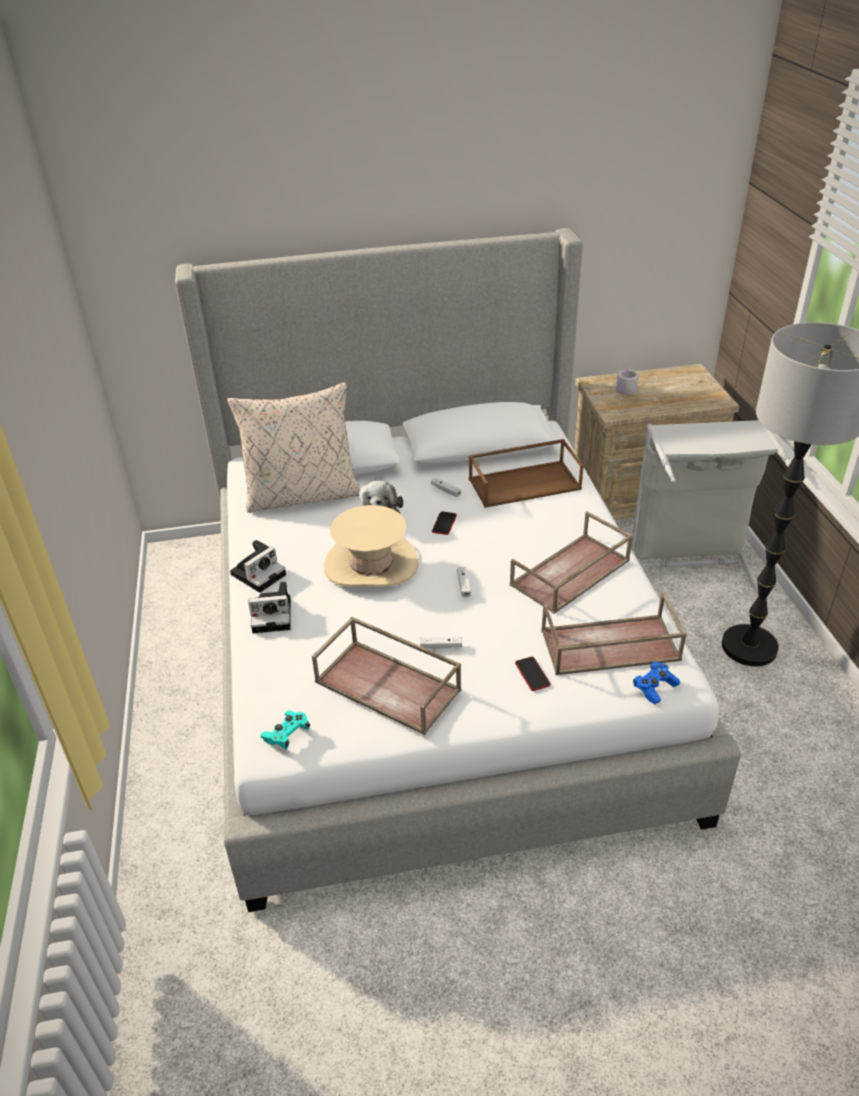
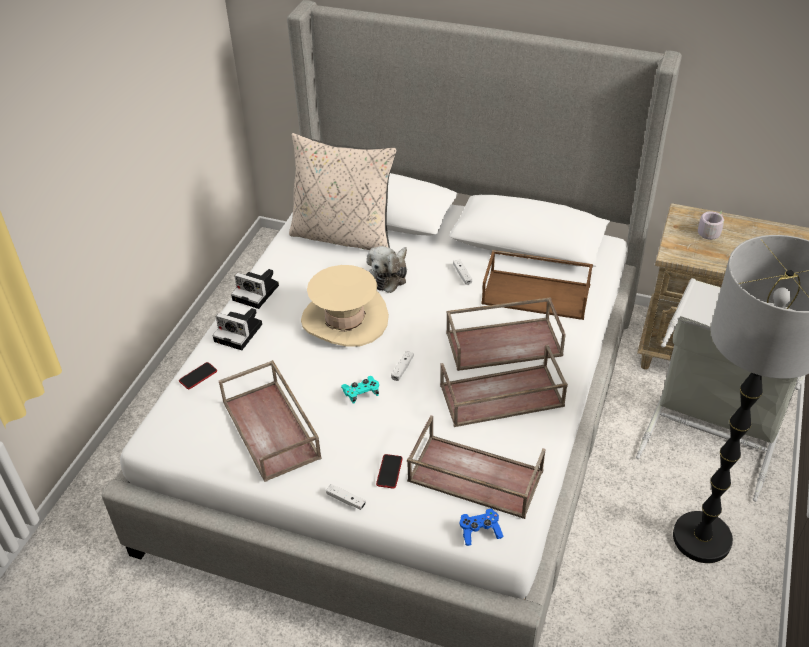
camera: 30 degrees right, 5 degrees up
(259, 573) = (257, 293): camera -> camera turned 45 degrees clockwise
(287, 735) = (173, 435): turquoise game controller -> turquoise game controller (361, 393)
(441, 646) = (339, 414): white game controller -> white game controller (346, 500)
(444, 523) = (434, 306): phone -> phone (198, 376)
(534, 530) = (504, 343): none -> brown tray

